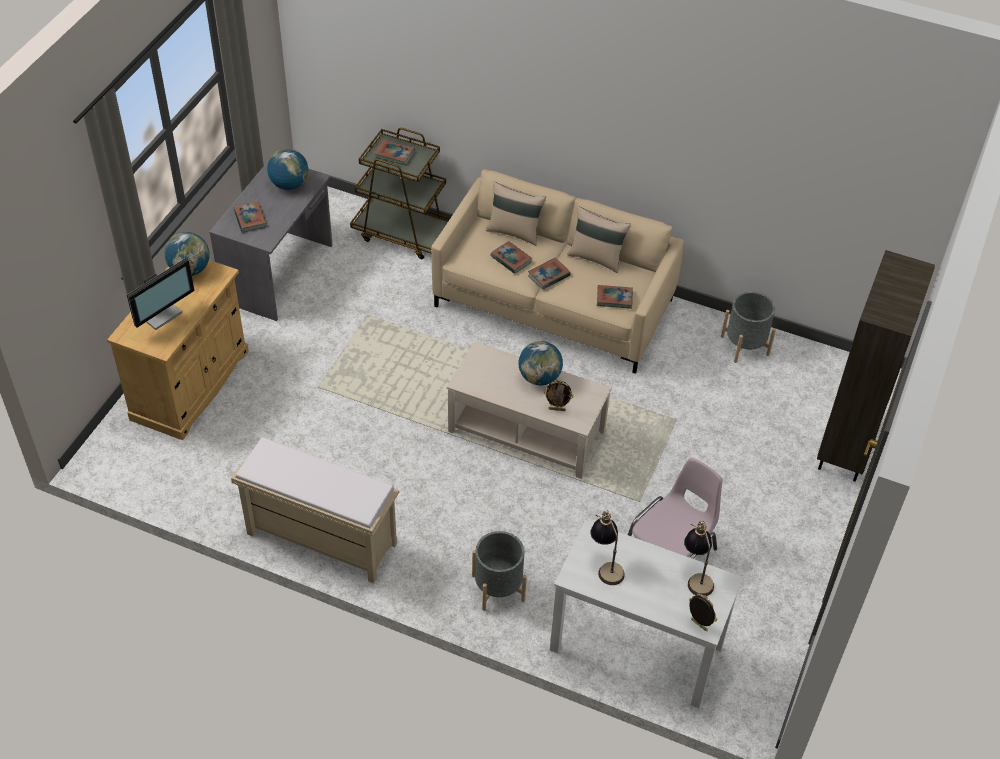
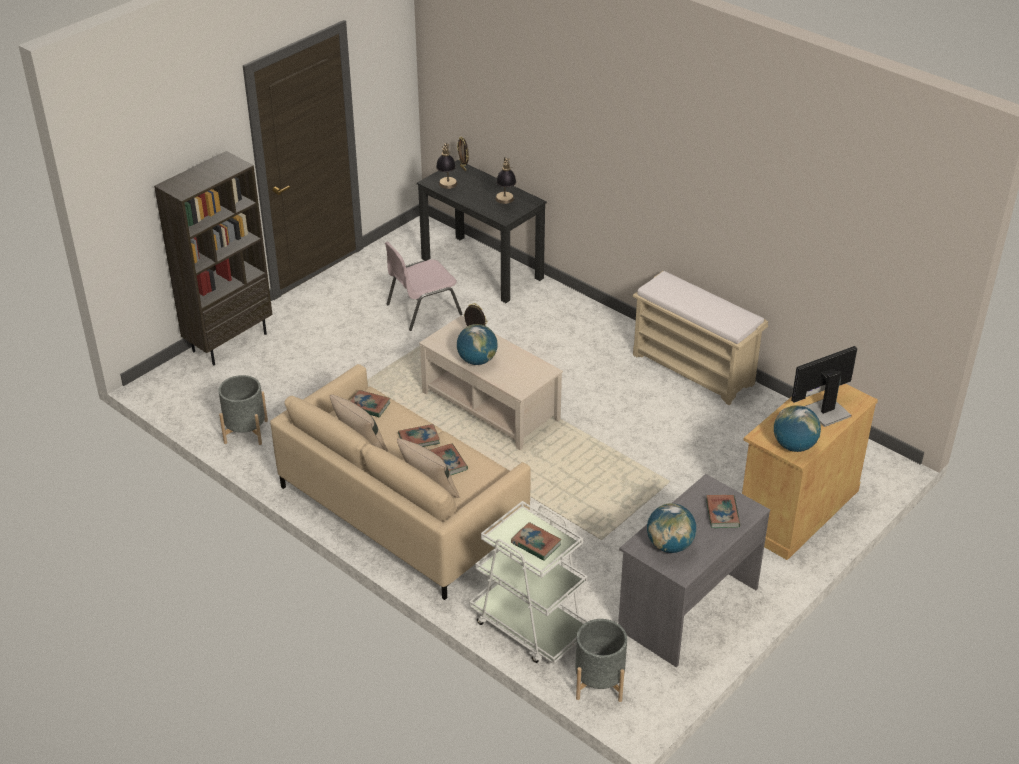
camera: 160 degrees left, 10 degrees down
(402, 233) = (530, 626): brown cart -> white cart
(498, 588) = (564, 315): grey planter -> grey planter (599, 682)
(635, 647) = (482, 268): white desk -> black desk

